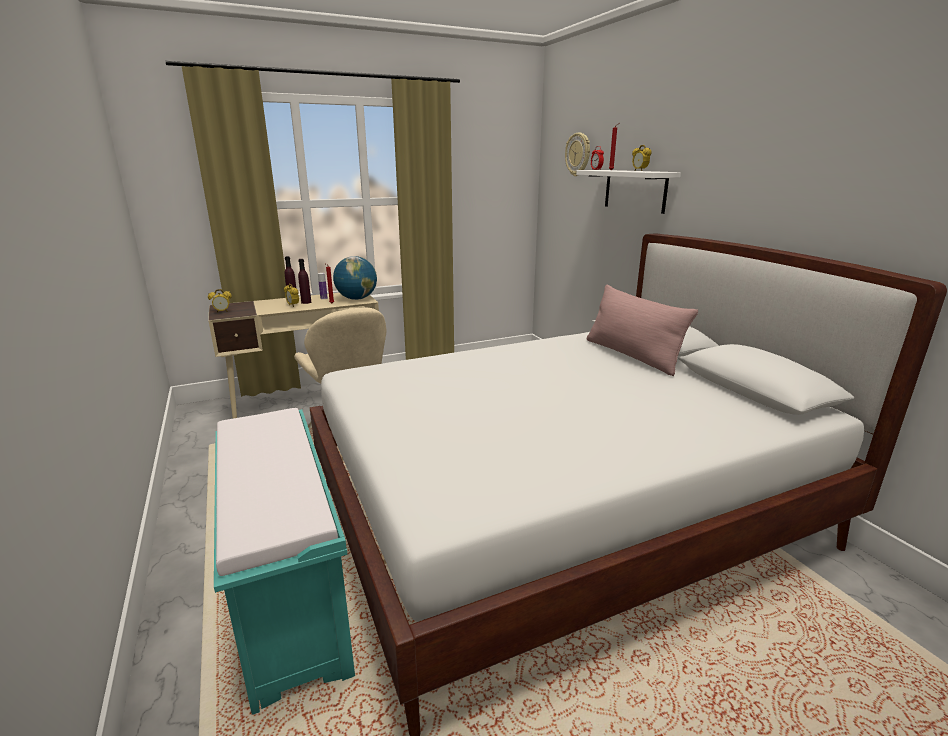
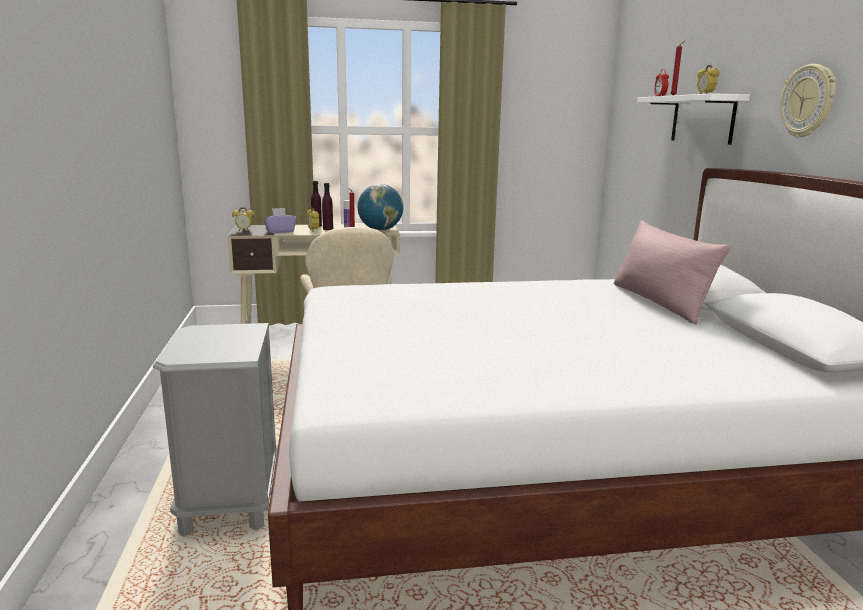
camera: 15 degrees right, 5 degrees down
(260, 309) = (280, 231): none -> purple tissue box
(291, 600) = (230, 503): turquoise bench -> grey nightstand
(578, 154) = (648, 82): wall clock -> wall clock (808, 101)

